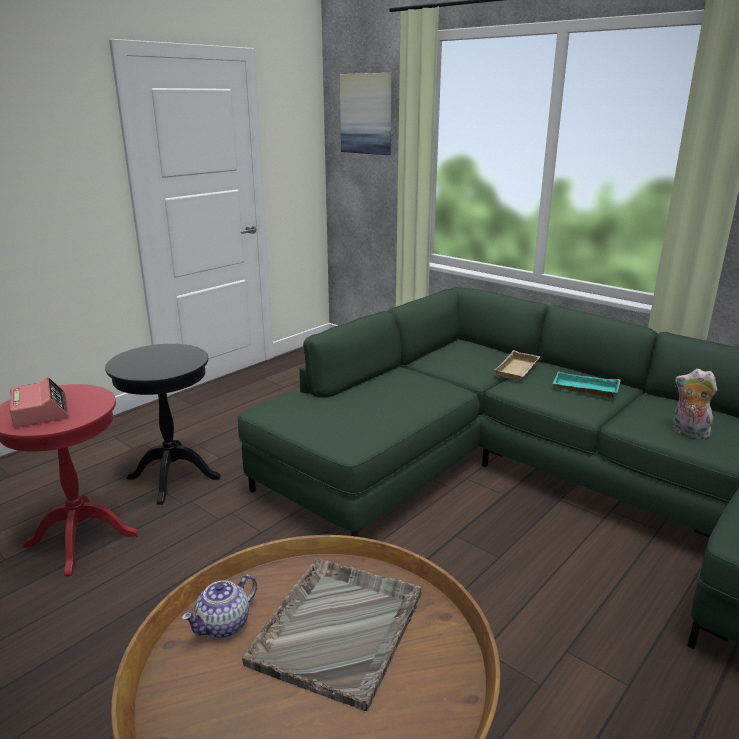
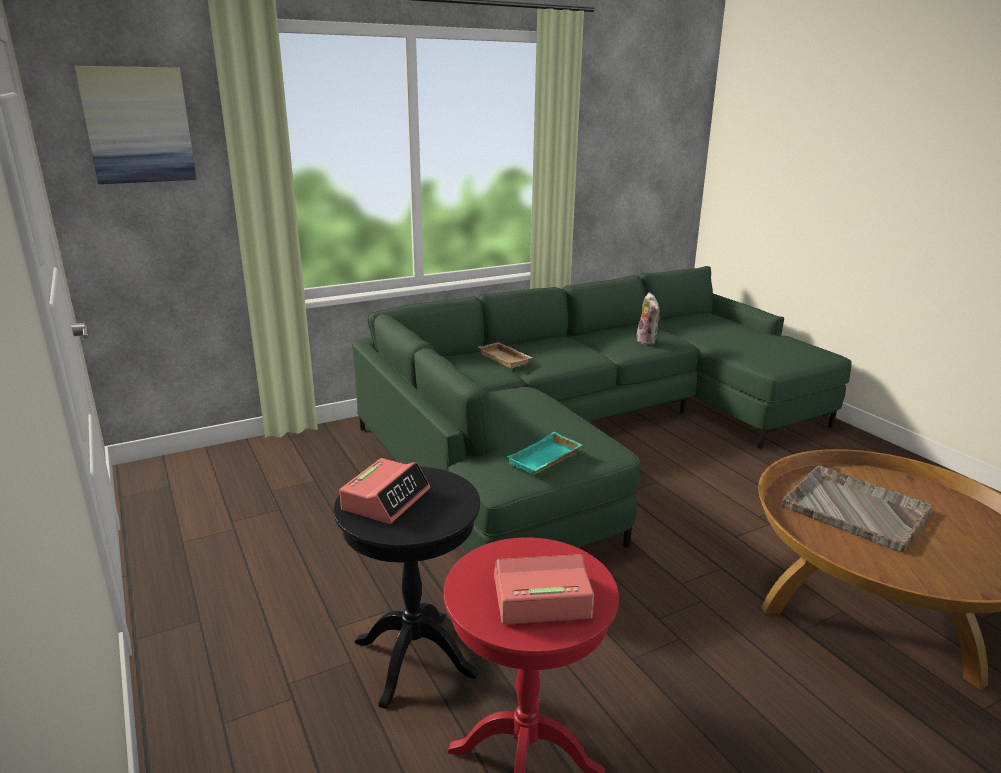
camera: 70 degrees left, 0 degrees up
(158, 355) = (386, 499): none -> alarm clock
(224, 624) = (858, 556): teapot -> none
(584, 389) = (564, 348): turquoise tray -> turquoise tray (545, 460)
(688, 432) = (648, 341): plush toy -> plush toy turned 75 degrees counterclockwise

